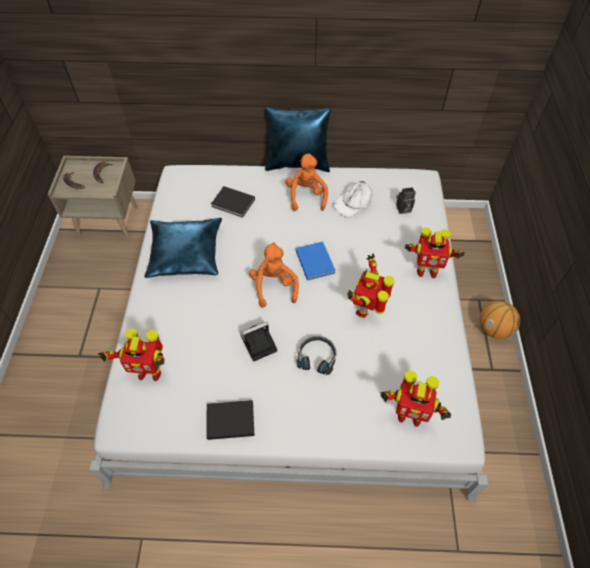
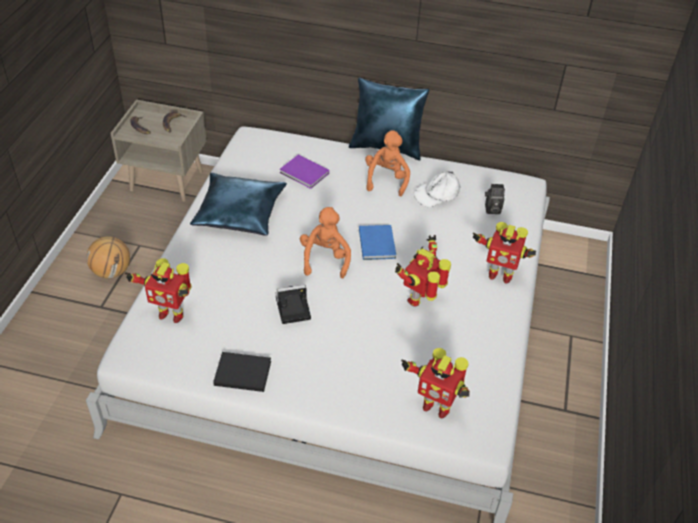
camera: 10 degrees right, 10 degrees down
(234, 203) = (304, 174): black book -> purple book
(317, 357) = (352, 333): black headphones -> none
(493, 329) = (580, 369): basketball -> basketball (112, 272)

